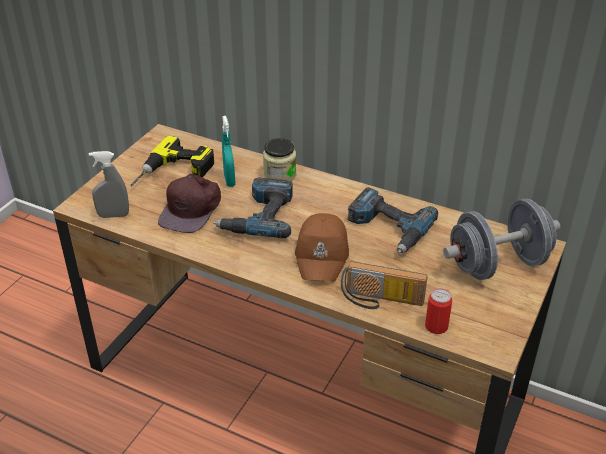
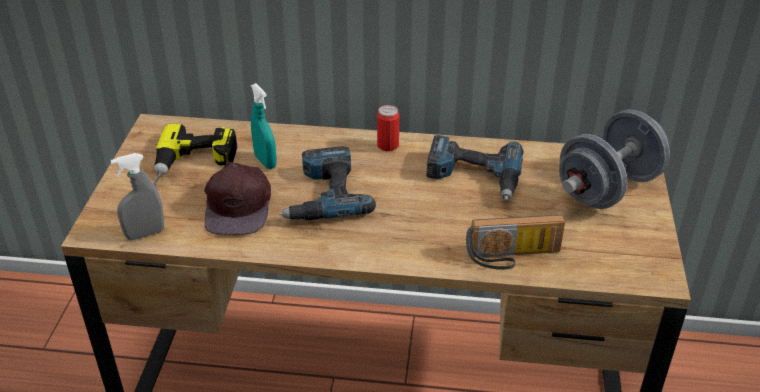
camera: 20 degrees left, 0 degrees up
(279, 175) = (320, 143): jar -> none
(322, 255) = (421, 222): brown cap -> none
(436, 326) = (586, 270): can -> can (388, 145)

